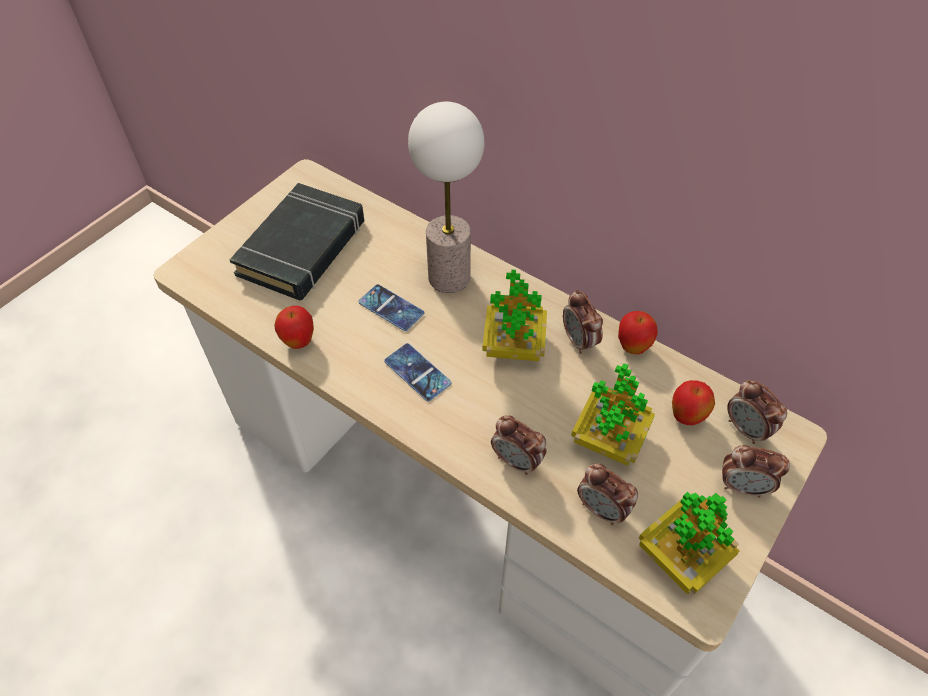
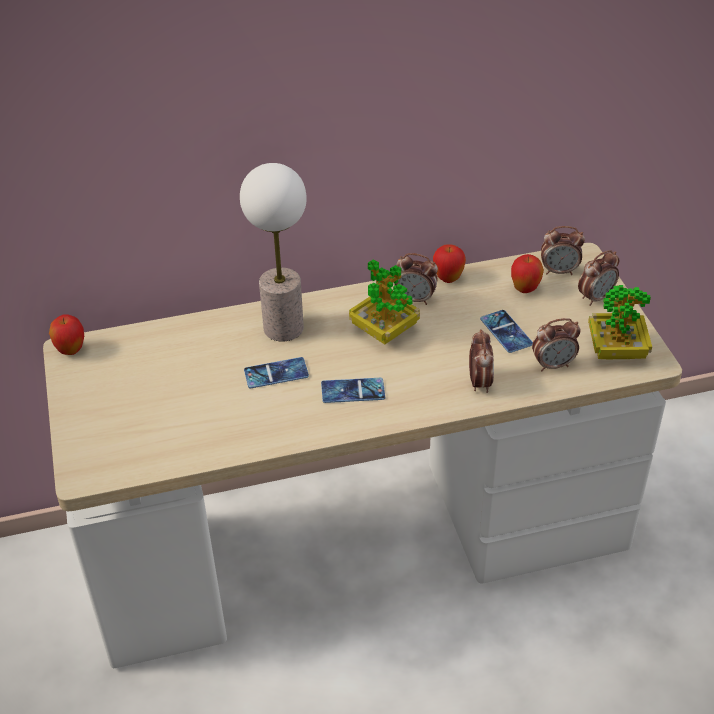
camera: 50 degrees left, 10 degrees down
(299, 342) = (249, 440): apple -> apple (71, 351)
(303, 248) = (151, 391): black book -> none
(517, 461) = (479, 382): alarm clock -> alarm clock turned 75 degrees counterclockwise
(609, 439) = (506, 331): potted plant -> phone

